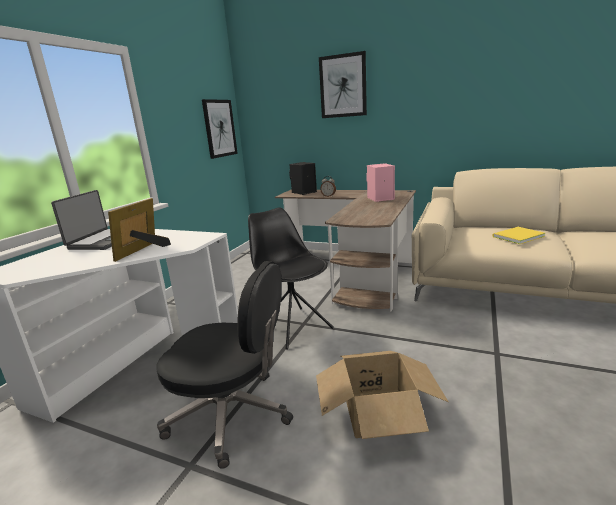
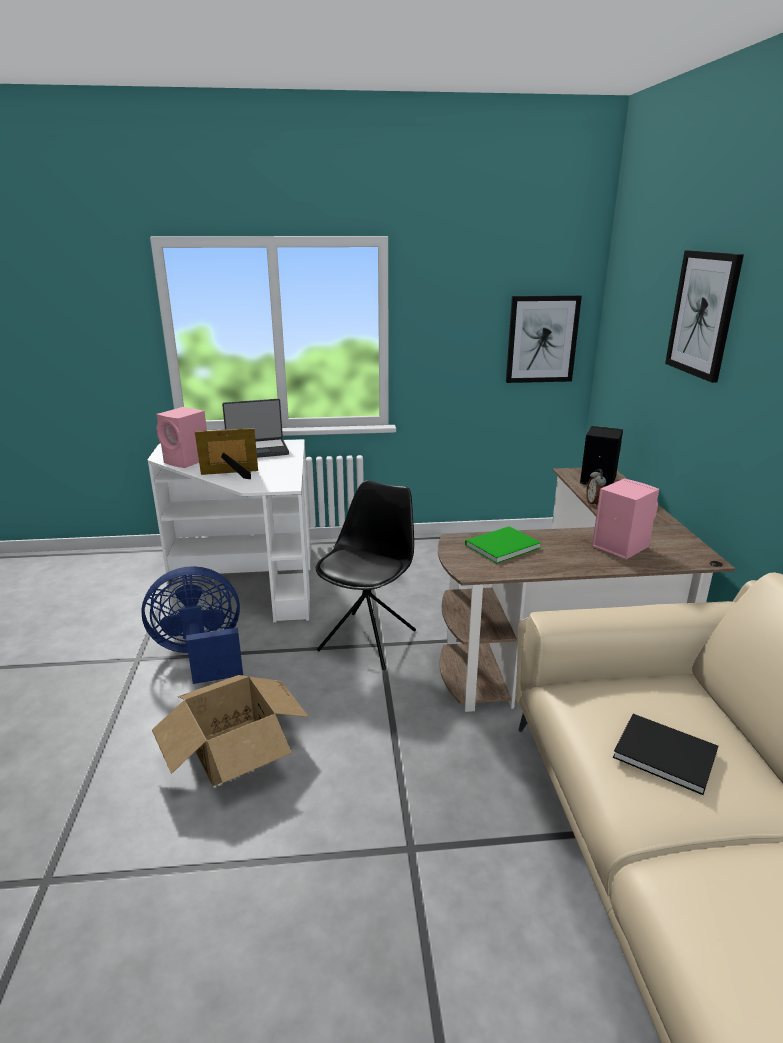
camera: 60 degrees right, 5 degrees up
(63, 266) = (187, 461): none -> pink speaker
(232, 414) = (201, 656): black office chair -> blue fan
(356, 214) = (500, 546): none -> green book
(516, 236) = (662, 752): yellow book -> black book

